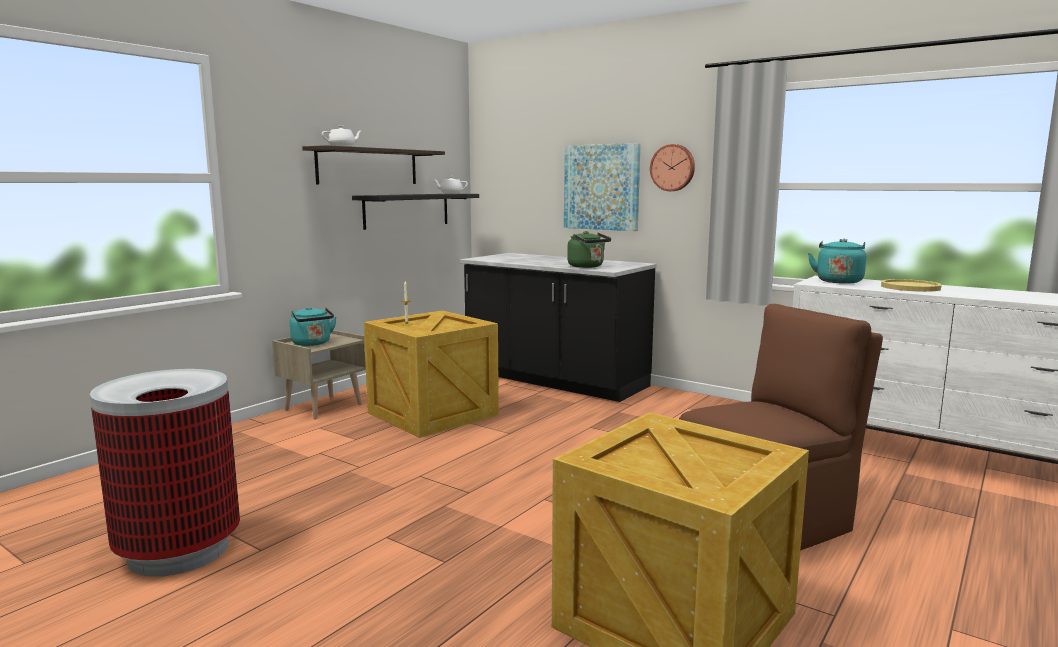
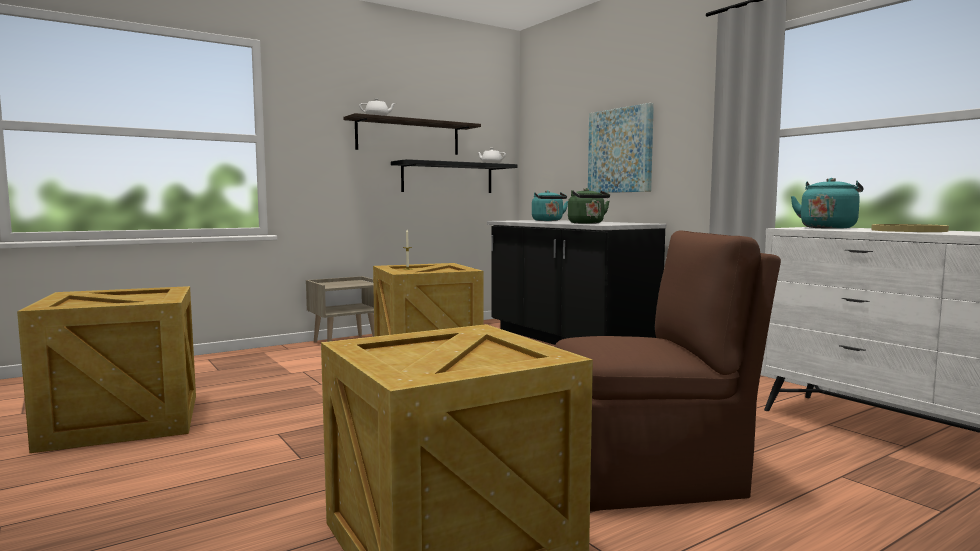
camera: 20 degrees right, 5 degrees down
(178, 551) = (121, 420): trash can -> crate
(312, 343) = (336, 284): turquoise kettle -> turquoise kettle (548, 221)
(673, 167) = (682, 124): wall clock -> none

